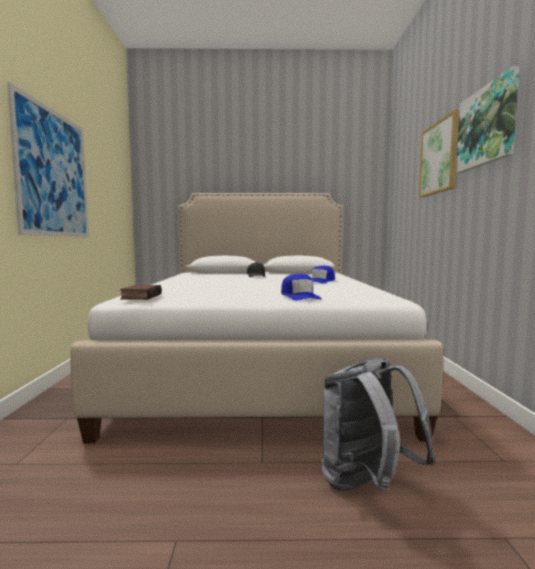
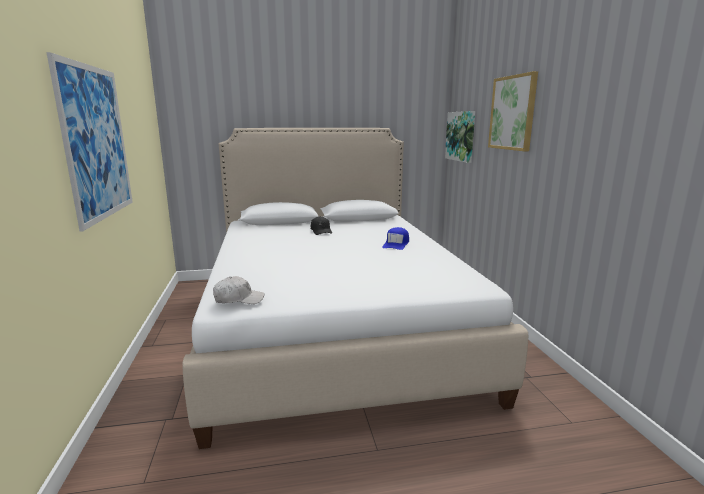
camera: 10 degrees left, 10 degrees up
(140, 296) = (238, 299): book -> white cap
(299, 296) = (396, 286): blue cap -> none
(367, 484) = (471, 462): grey backpack -> none
(487, 126) = (567, 102): picture -> picture (461, 136)

